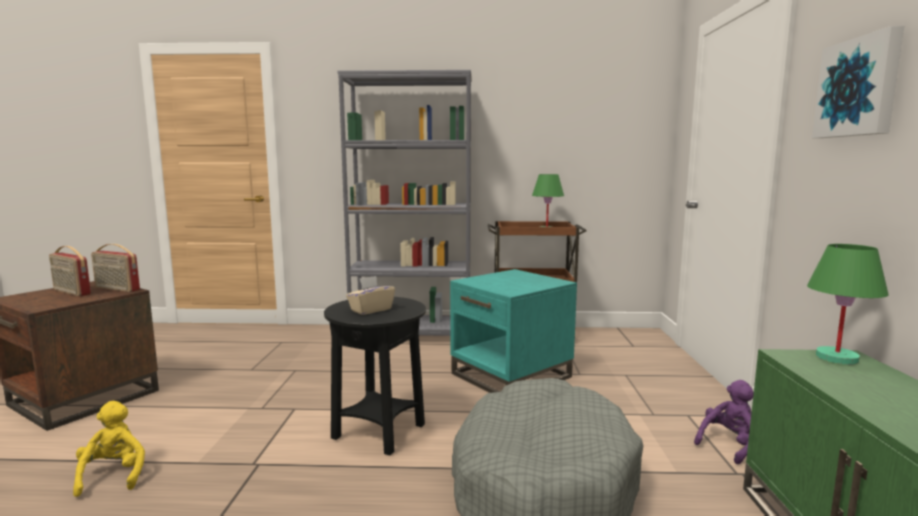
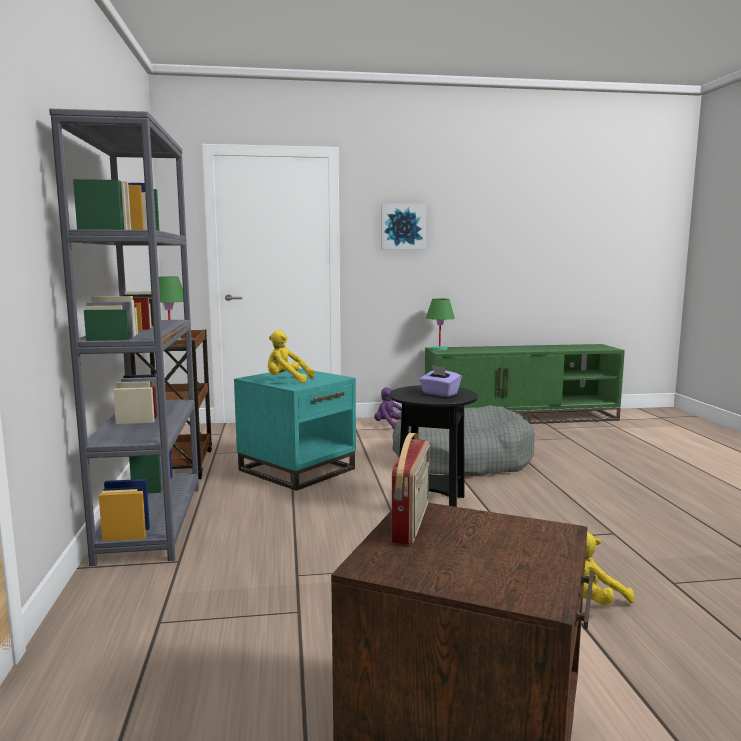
camera: 100 degrees left, 0 degrees up
(71, 292) = (459, 552): radio -> none
(371, 310) = (439, 394): beige tissue box -> purple tissue box
(497, 279) = (287, 380): none -> yellow plush toy

